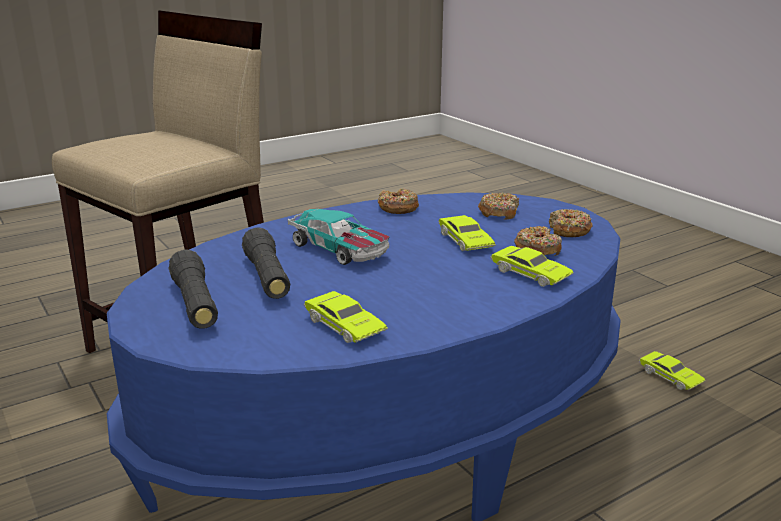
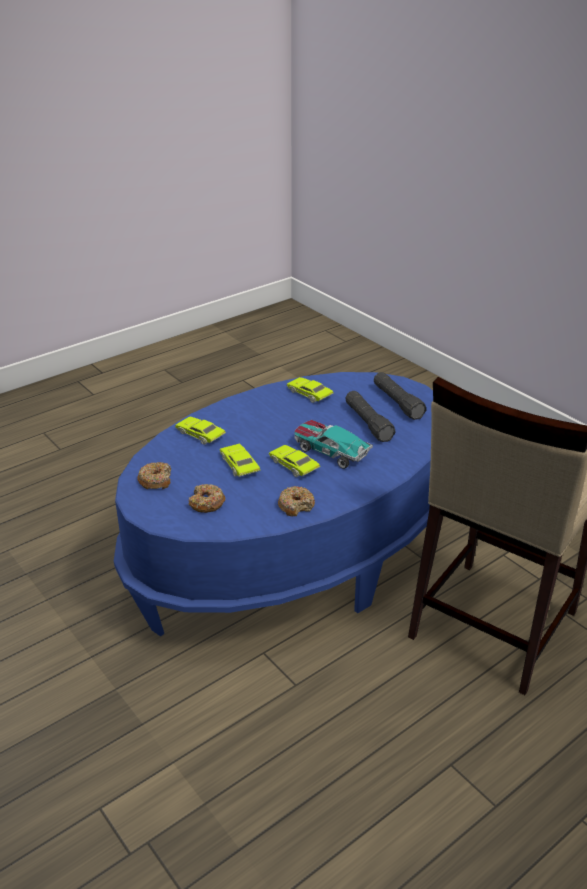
camera: 175 degrees right, 10 degrees up
(537, 250) = (189, 457): donut -> none
(670, 376) = (62, 613): green toy car -> green toy car (294, 465)

